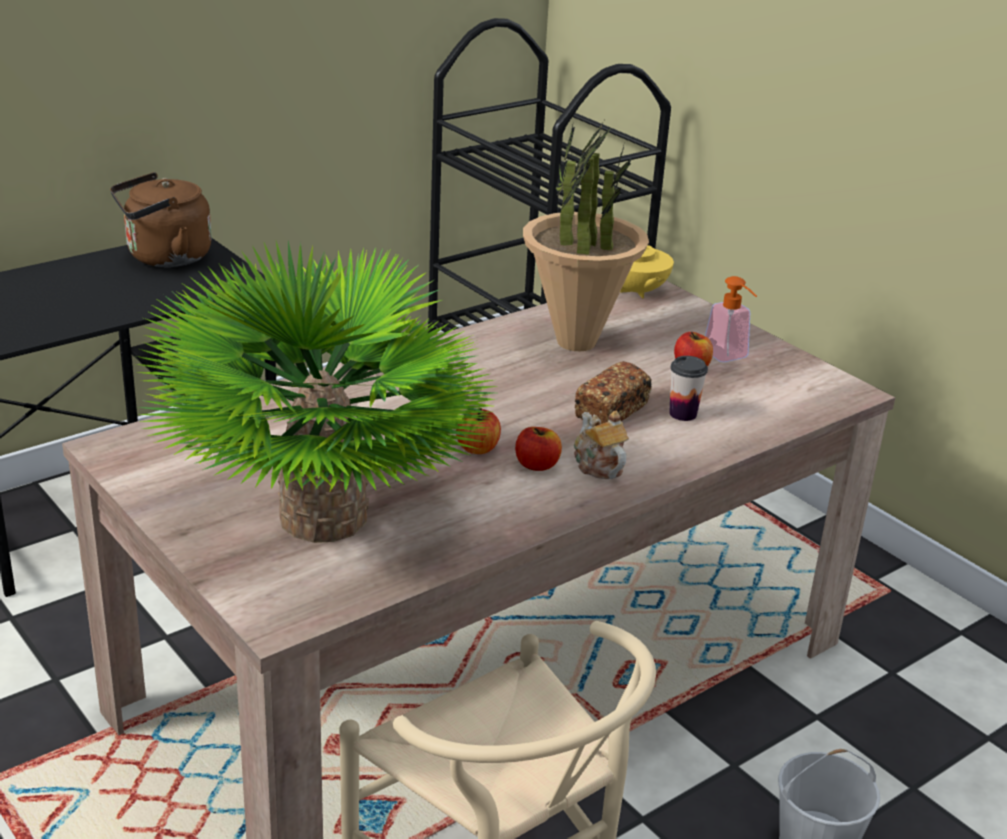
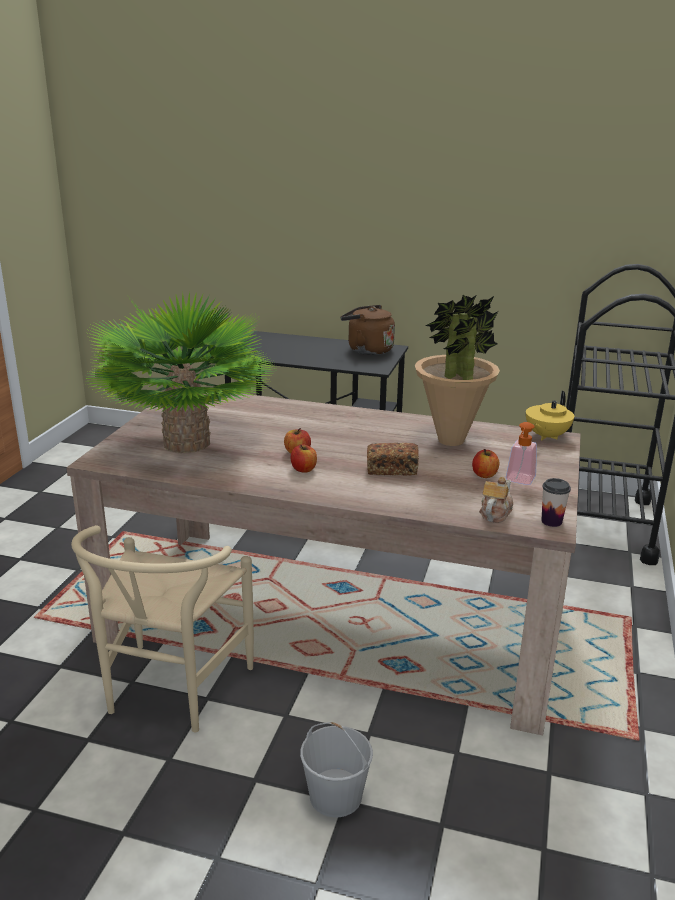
camera: 55 degrees right, 5 degrees down
(598, 465) = (328, 483): teapot -> teapot (495, 513)
(683, 414) = (423, 487): cup -> cup (551, 521)

